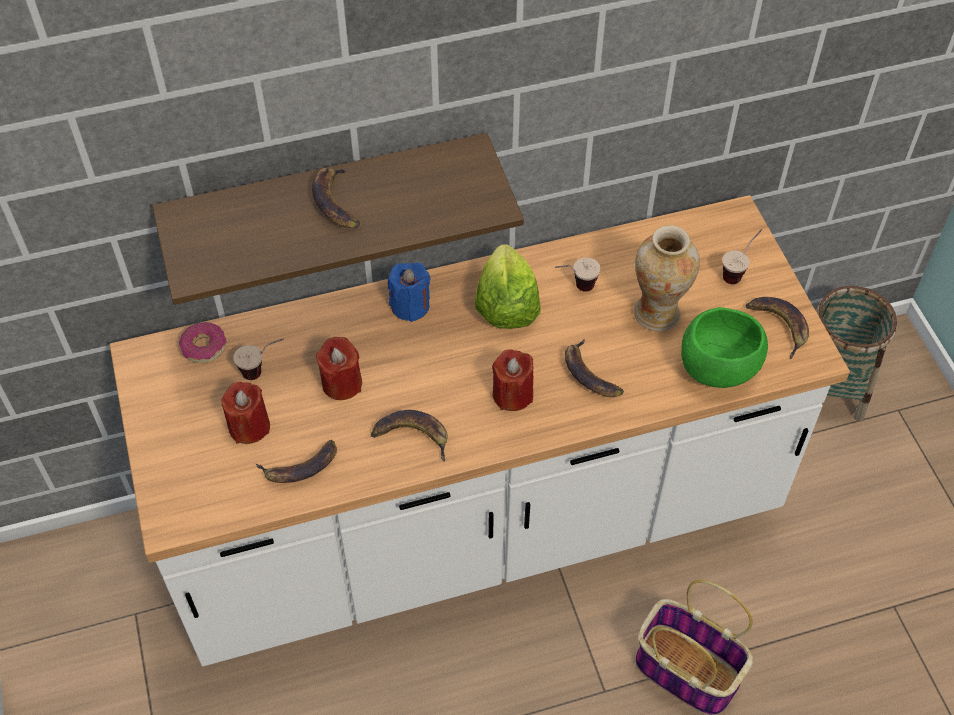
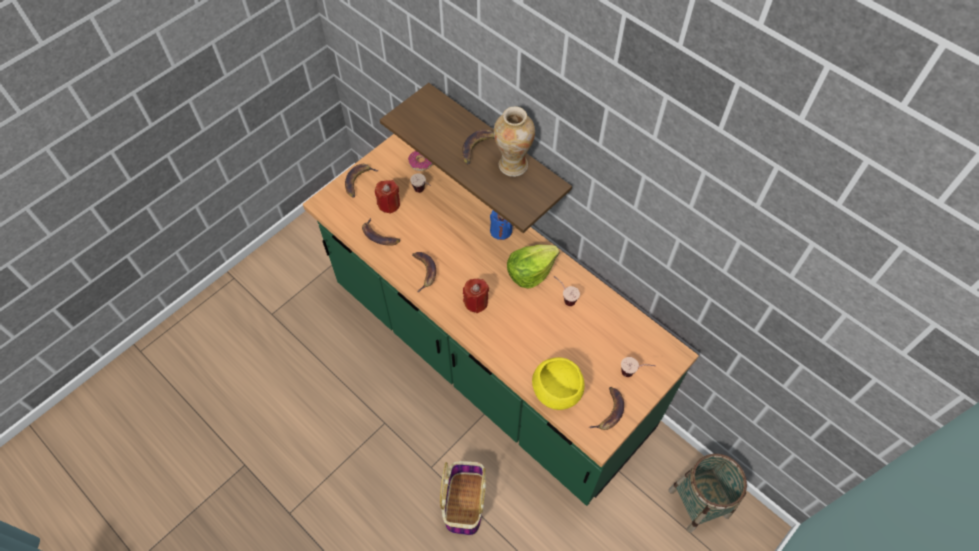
camera: 60 degrees right, 5 degrees up
(342, 383) = (436, 227): red candle -> none
(477, 521) = (489, 358): white counter -> green counter
(589, 374) = (511, 331): banana -> banana (358, 181)
(657, 314) = (574, 345): vase -> vase (513, 165)
(716, 369) = (556, 391): green bowl -> yellow bowl

